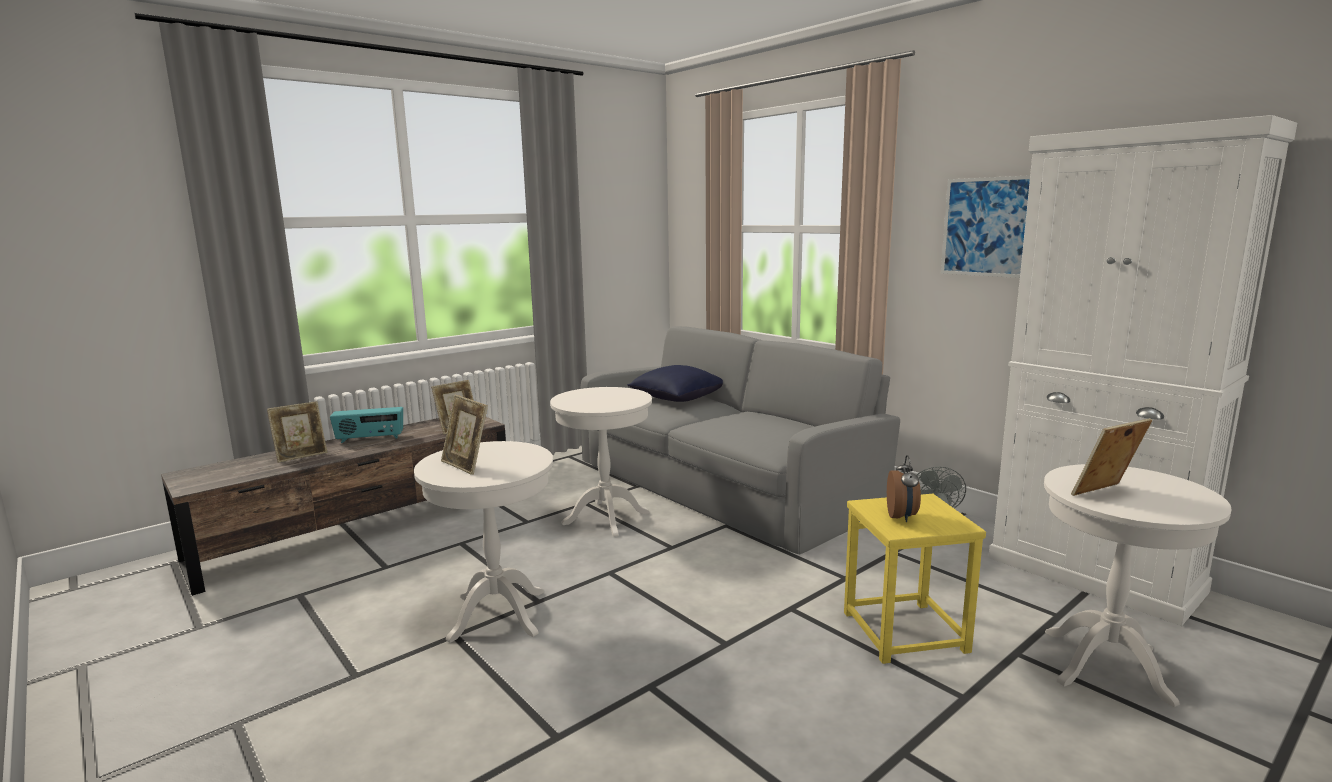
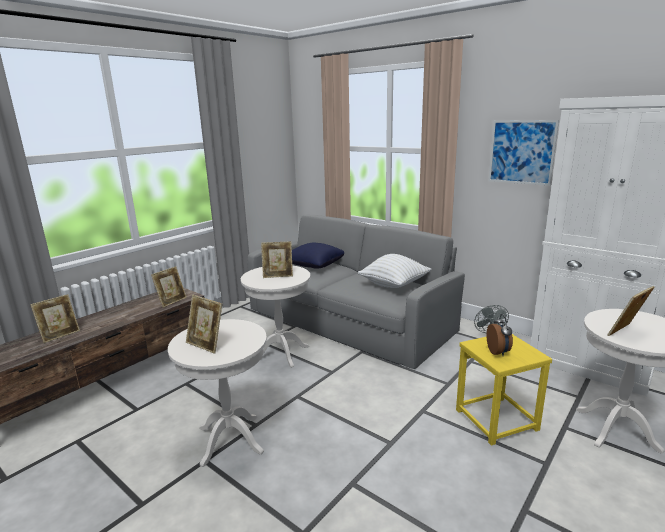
camera: 10 degrees left, 5 degrees up
(370, 439) = (109, 315): radio -> none
(605, 398) = (278, 275): none -> picture frame
(785, 428) = (394, 285): none -> white pillow

